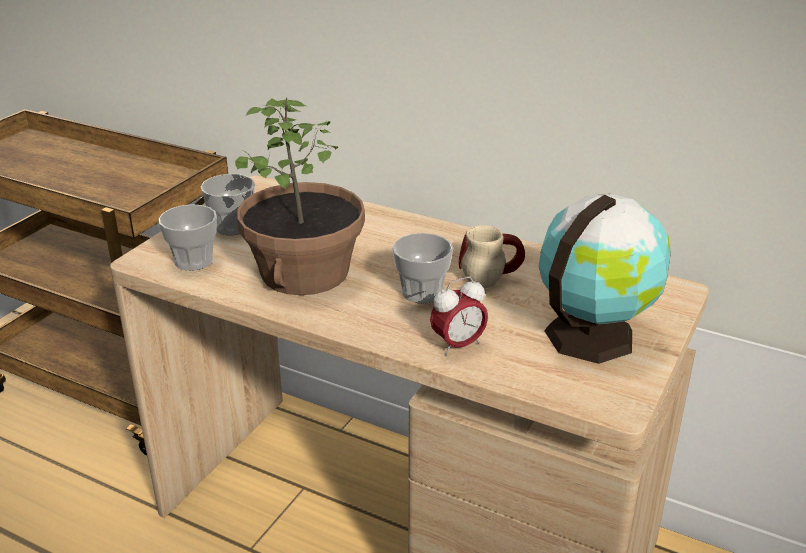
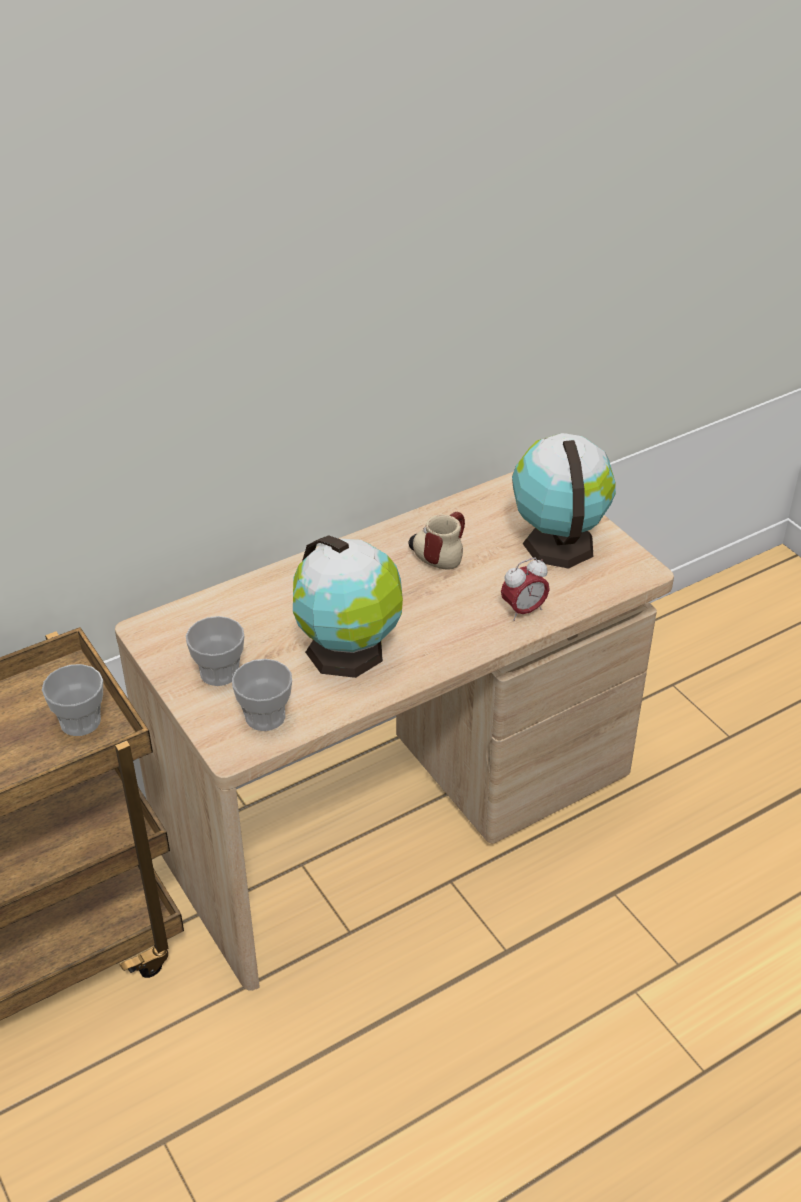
camera: 60 degrees left, 10 degrees up
(306, 272) = (349, 652): potted plant -> globe
(422, 293) = (437, 600): cup -> cup (80, 721)
(458, 345) = (523, 611): alarm clock -> alarm clock turned 60 degrees clockwise

